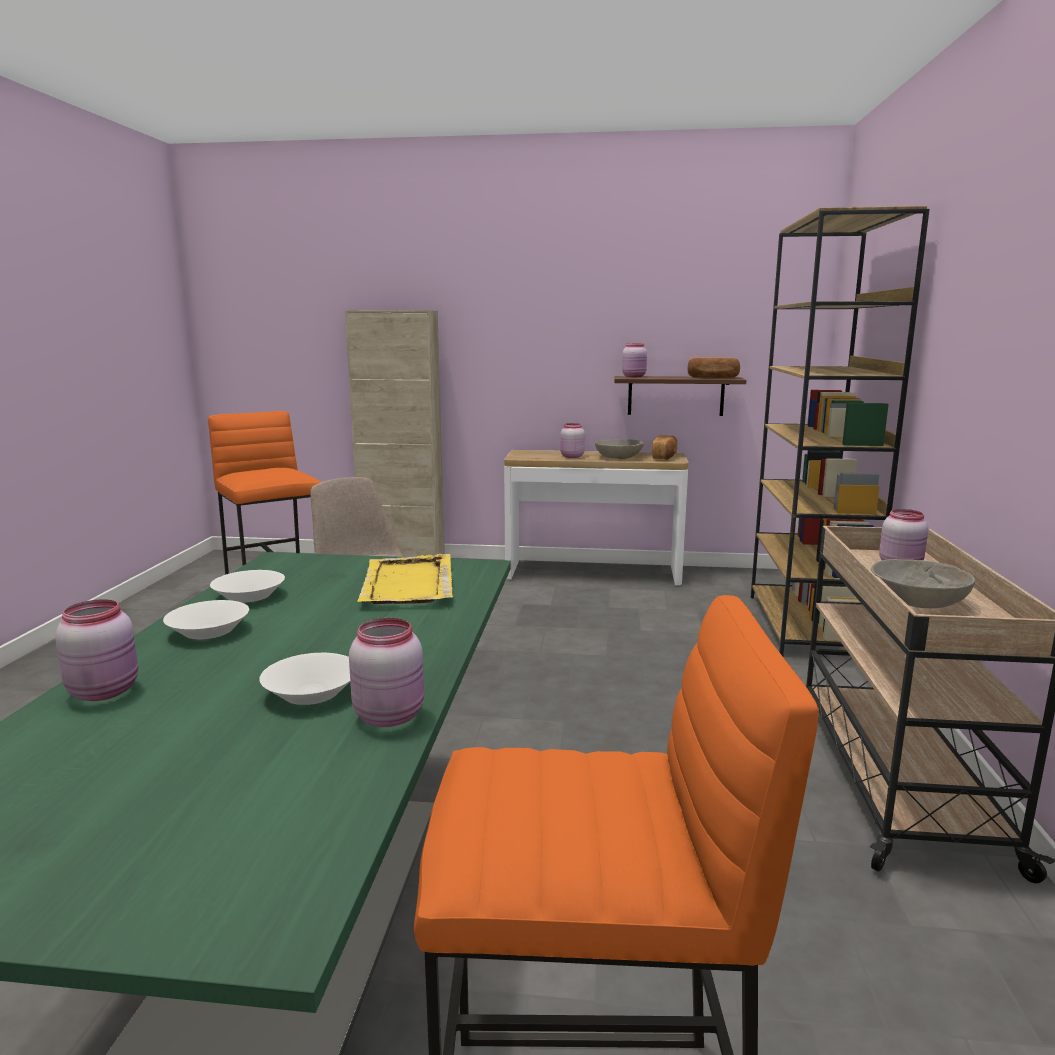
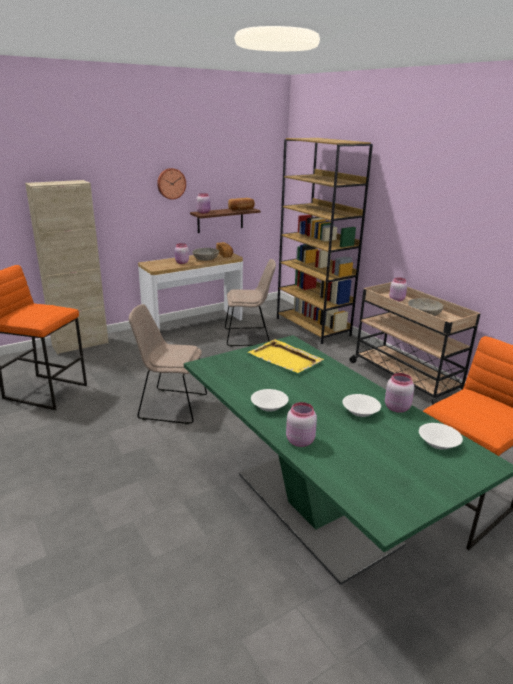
camera: 40 degrees left, 10 degrees up
(250, 596) = (241, 385): white bowl -> white bowl (438, 442)
(582, 324) = (171, 183): none -> wall clock
(652, 611) = (249, 337): none -> beige chair

